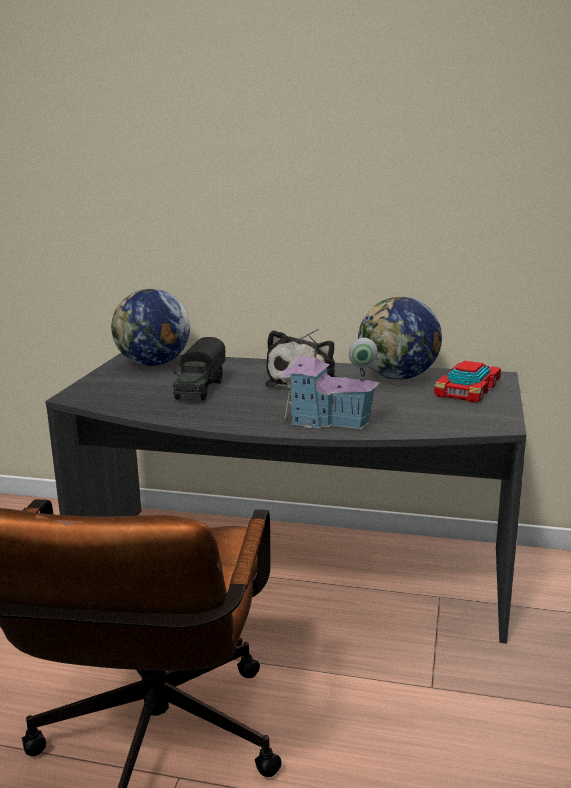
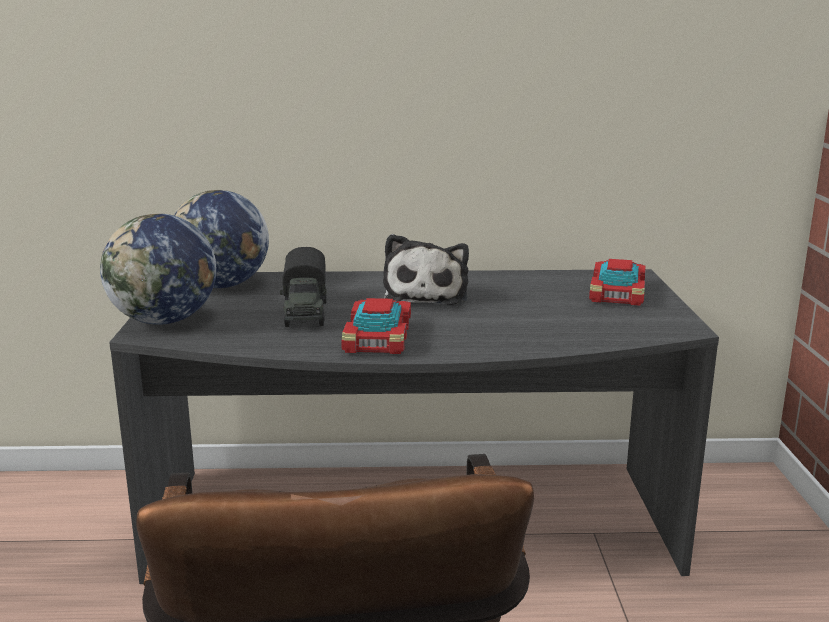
camera: 15 degrees left, 0 degrees up
(241, 412) = (379, 337): none -> toy car
(328, 421) = (492, 340): toy house -> none
(398, 377) = (530, 283): globe -> globe (164, 321)

